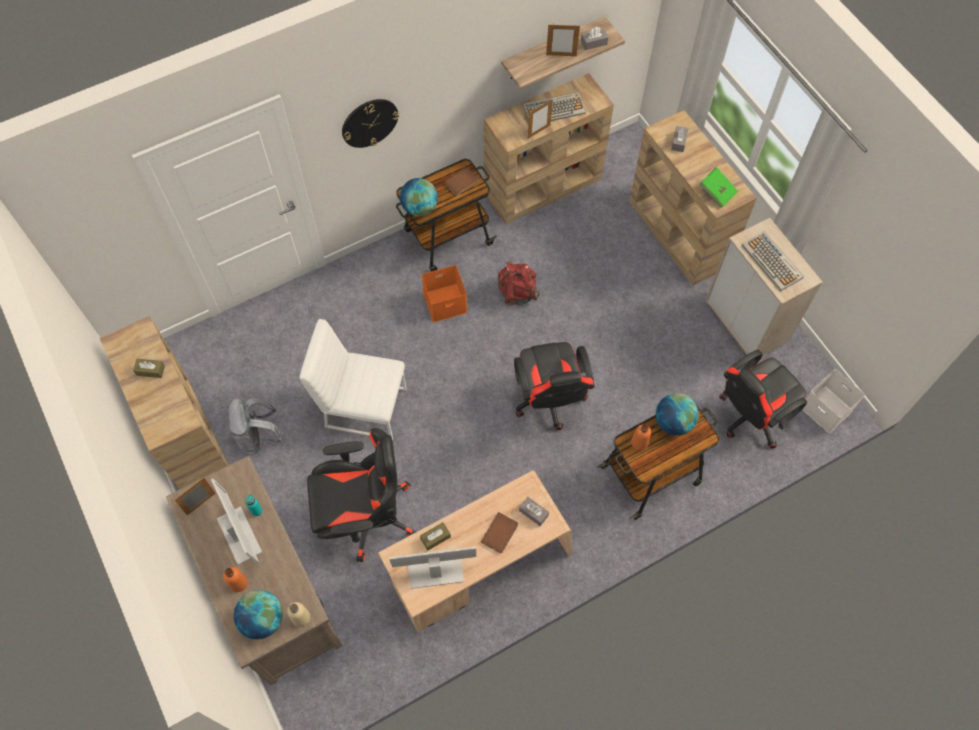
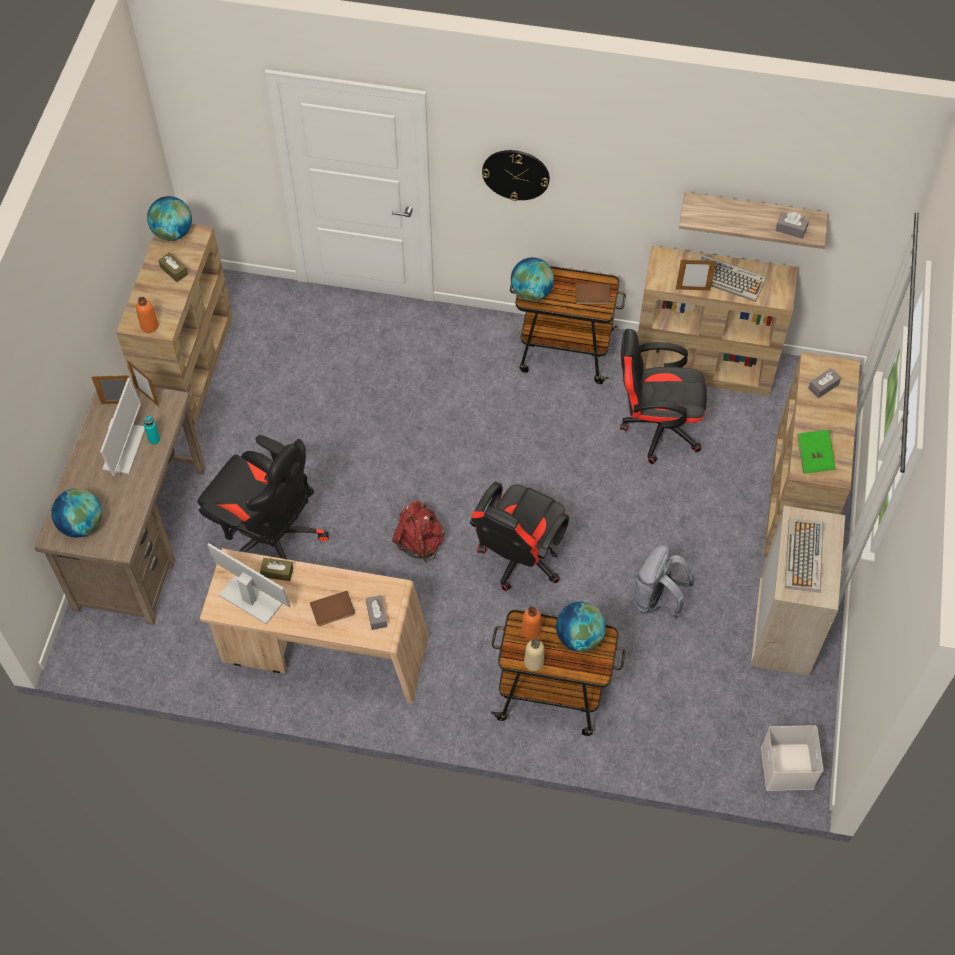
camera: 40 degrees right, 5 degrees down
(121, 341) = (173, 232): none -> globe
(238, 583) = (90, 483): orange bottle -> orange bottle (149, 326)
(258, 437) = (242, 407): grey backpack -> grey backpack (657, 600)
(301, 618) = (110, 545): beige bottle -> beige bottle (534, 662)
(363, 406) = (352, 445): white chair -> none
(445, 302) = (509, 406): orange storage box -> none
(517, 292) = (583, 443): red backpack -> red backpack (419, 542)
(561, 55) = (747, 221): picture frame -> picture frame (147, 396)
(748, 418) = (697, 715): black office chair -> black office chair (654, 428)

